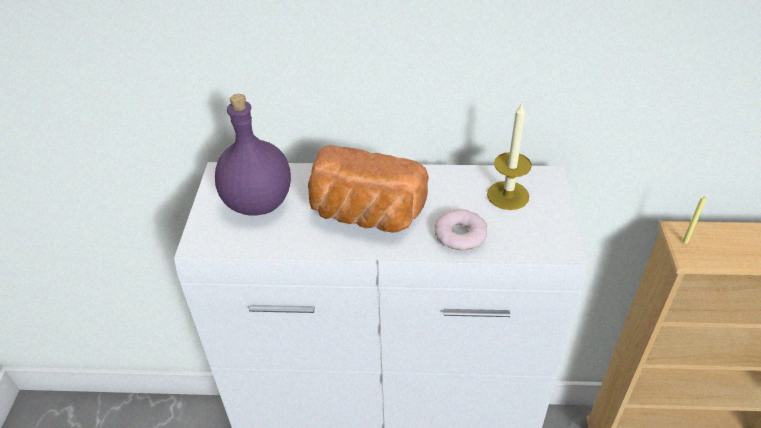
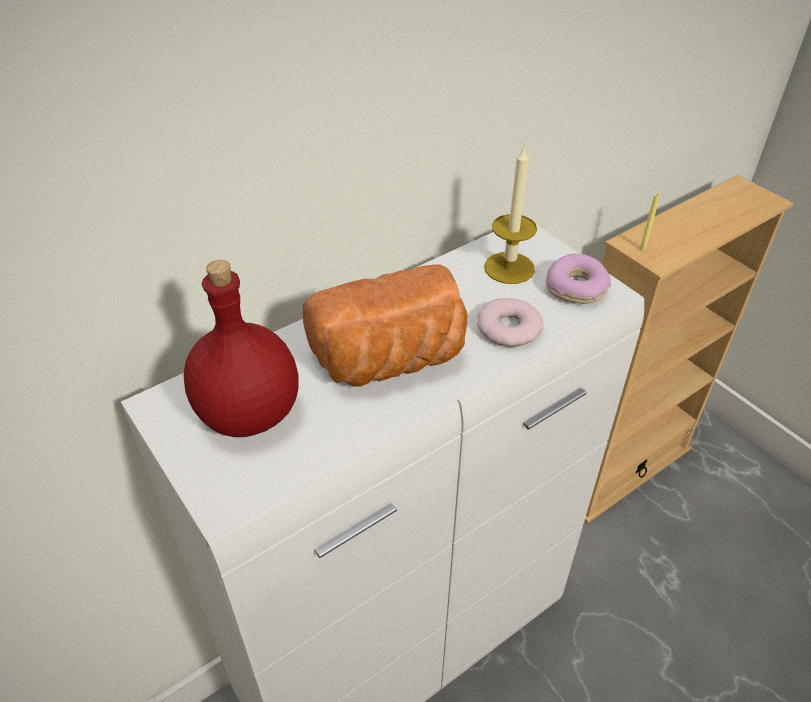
camera: 40 degrees left, 0 degrees up
(259, 203) = (251, 413): purple bottle -> red bottle
(541, 233) = (576, 288): none -> donut

